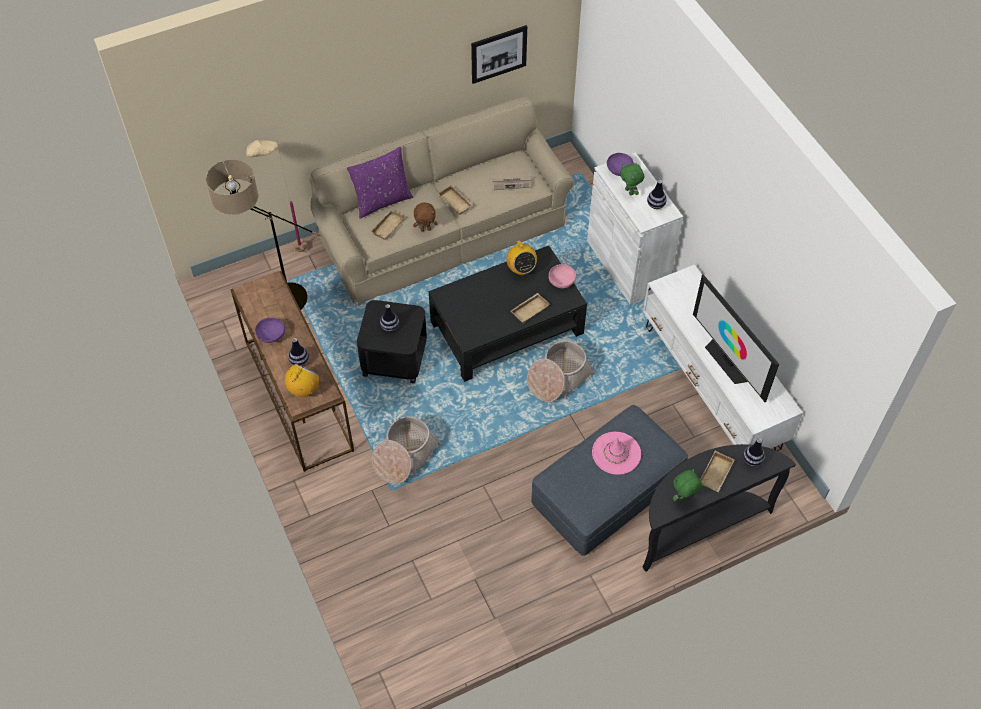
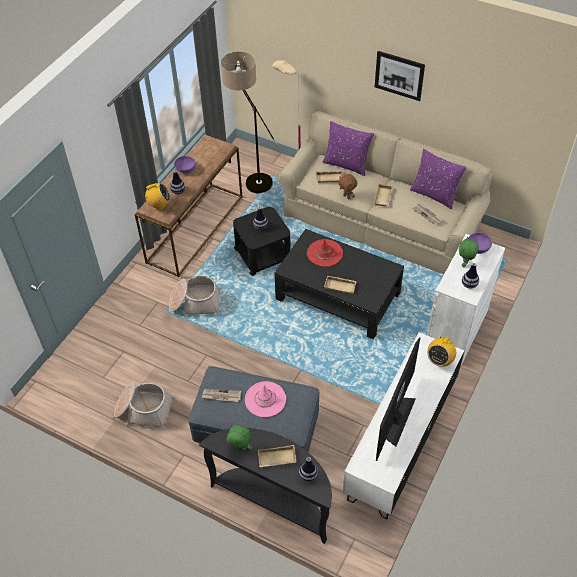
camera: 55 degrees right, 5 degrees down
(476, 295) = (324, 253): none -> red hat
(491, 162) = (434, 195): none -> purple pillow
(498, 54) = (481, 119): picture -> picture (399, 75)
(521, 269) = (369, 263): radio -> radio (439, 360)
(558, 378) = (324, 346): basket -> basket (143, 410)
(562, 281) = (380, 289): pink bowl -> none
(583, 488) = (221, 396): none -> newspaper

